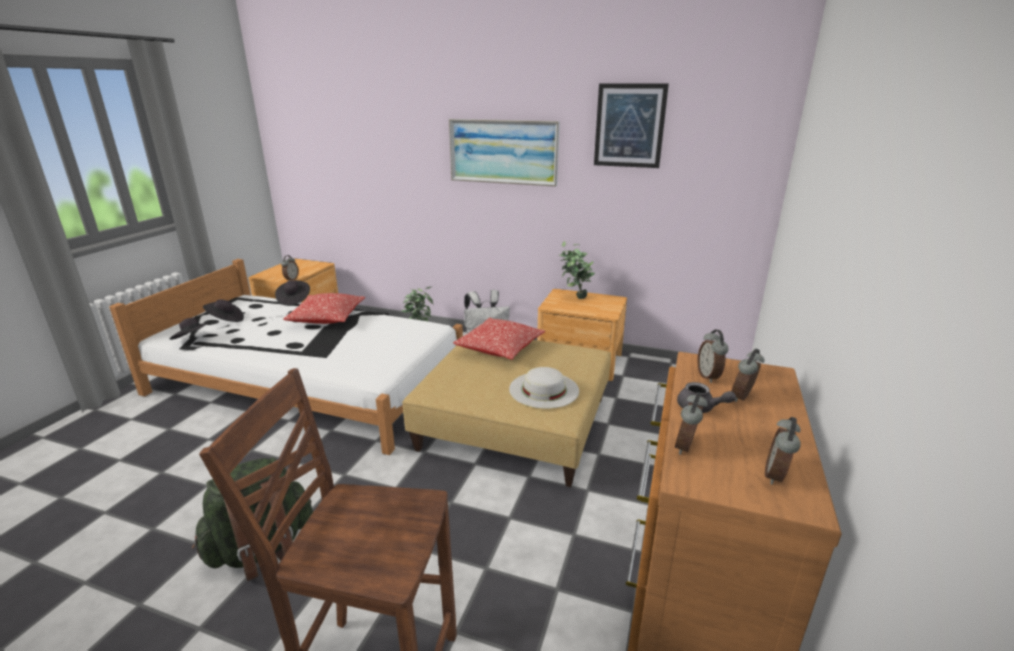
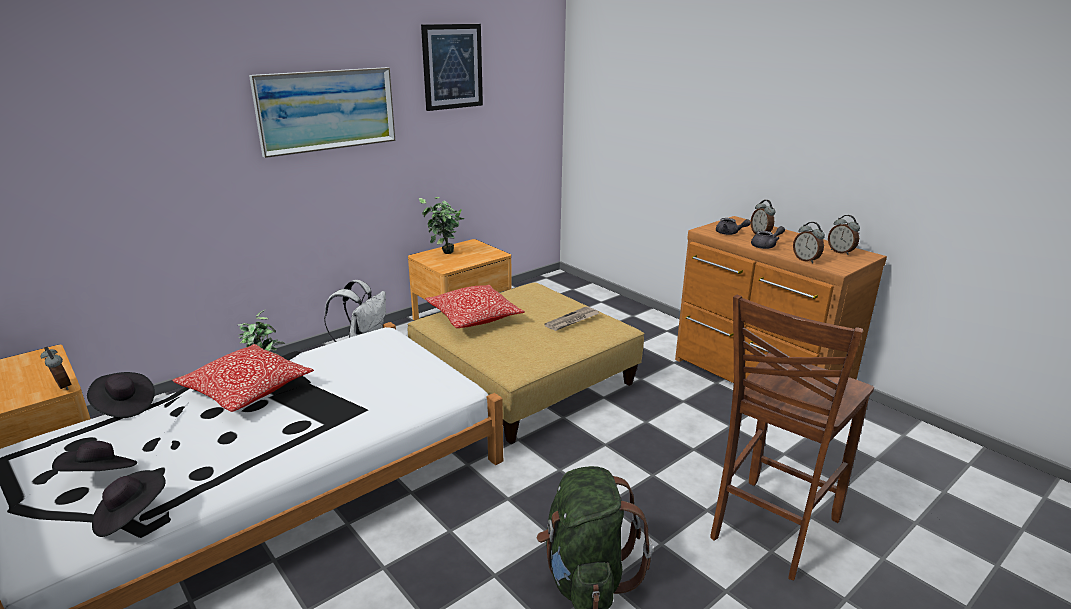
camera: 60 degrees left, 0 degrees up
(544, 389) = (572, 321): white hat -> newspaper
(709, 376) = (729, 233): alarm clock -> grey teapot

